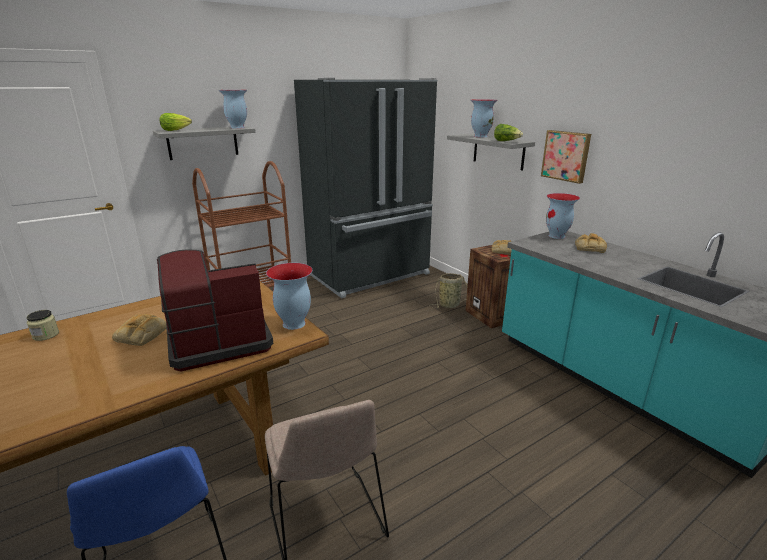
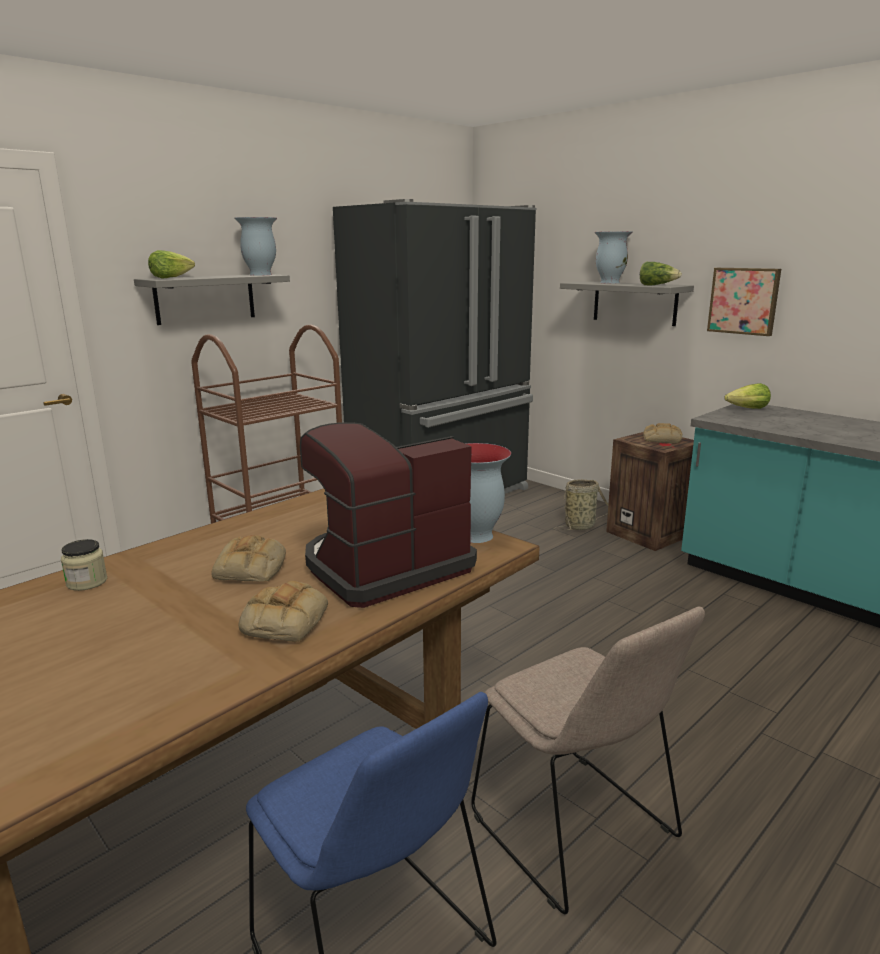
camera: 10 degrees left, 5 degrees down
(557, 236) = (748, 409): vase -> lettuce
(589, 247) = (802, 419): bread -> bread (284, 620)

